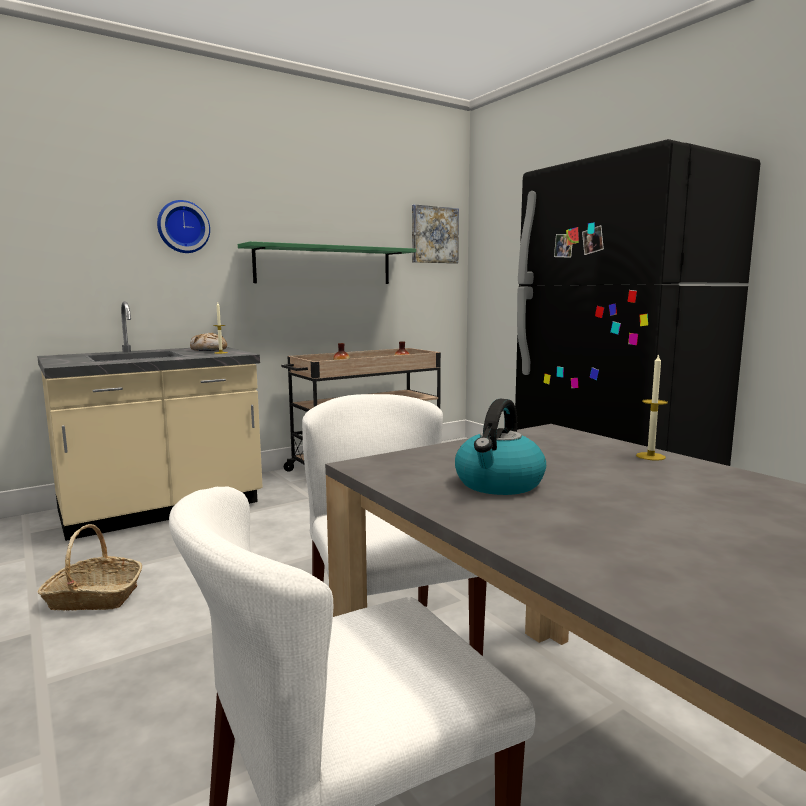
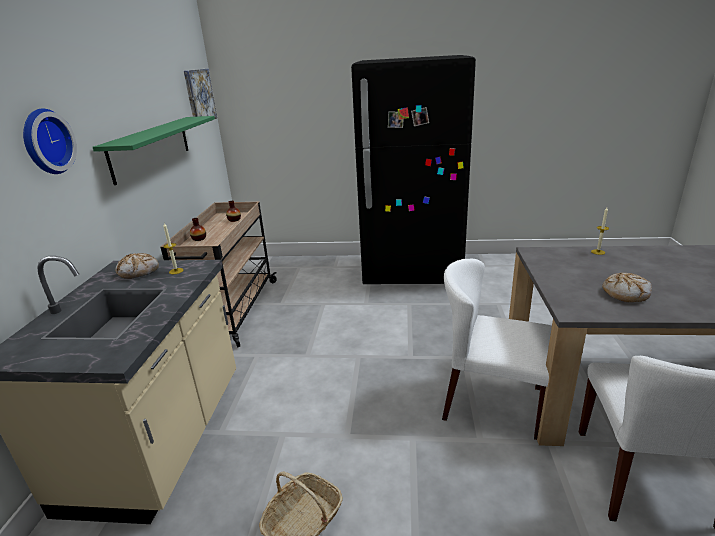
camera: 50 degrees left, 15 degrees up
(499, 484) = (625, 293): kettle -> bread

